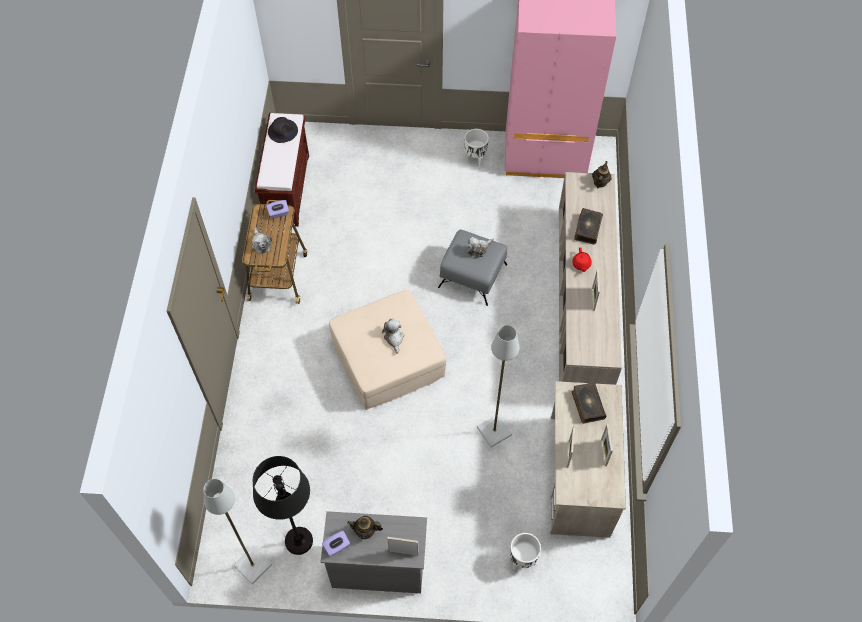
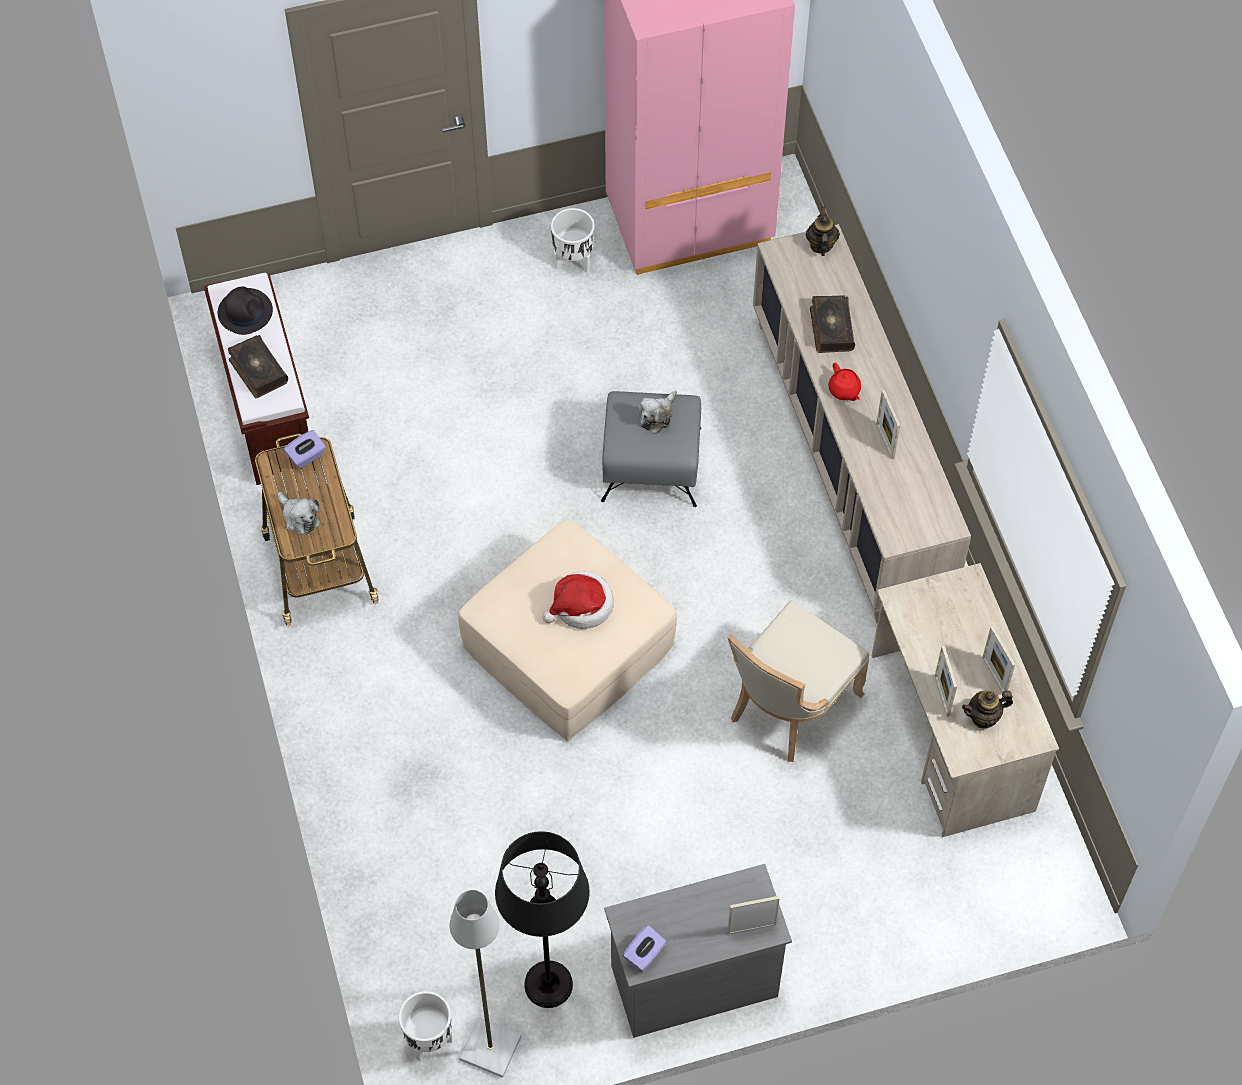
camera: 20 degrees left, 0 degrees up
(365, 531) = (679, 916): teapot -> teapot (984, 717)
(394, 338) = (581, 606): plush toy -> hat
(493, 431) = (789, 707): grey floor lamp -> beige chair
(522, 560) = (914, 891): white planter -> white planter (429, 1040)
(587, 405) = (941, 611): book -> book (257, 371)

